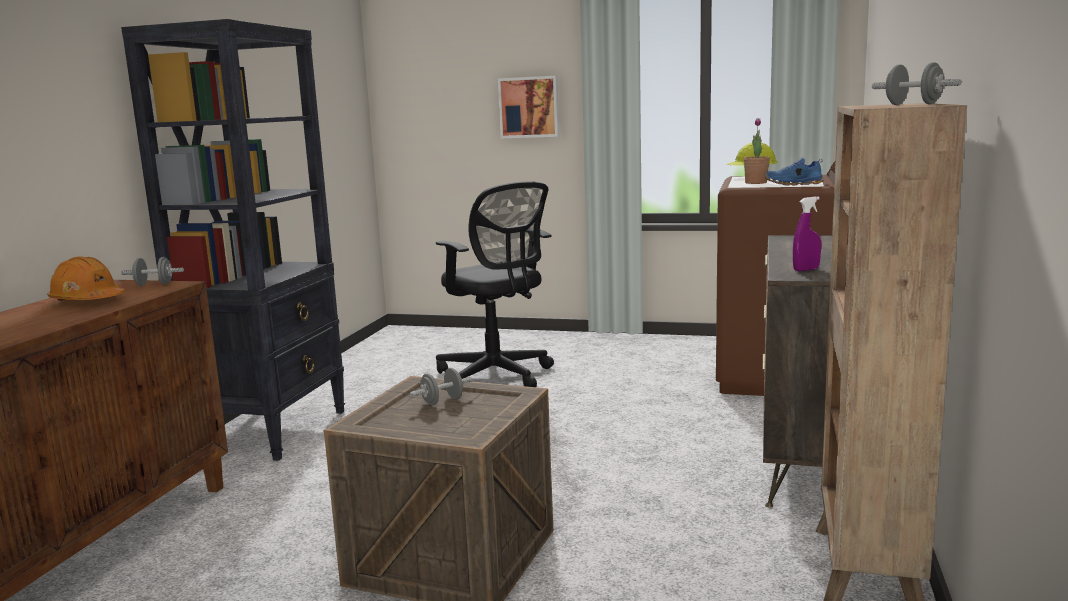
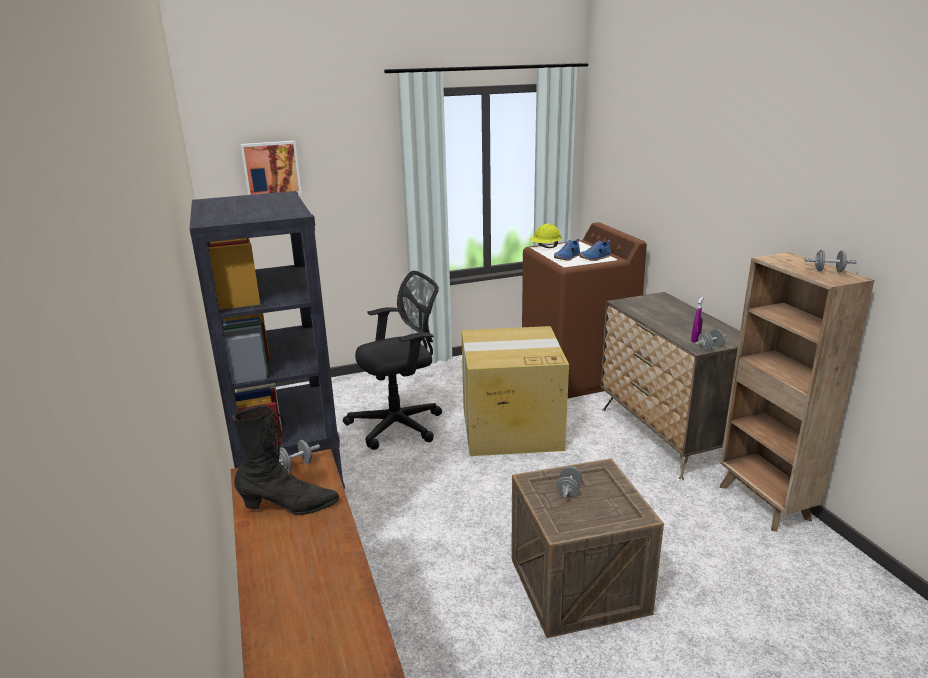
camera: 35 degrees left, 10 degrees up
(87, 301) = (290, 506): orange hard hat -> black boot
(497, 376) = (400, 425): black office chair -> black office chair turned 45 degrees counterclockwise
(529, 107) = (353, 198): picture -> picture (271, 168)
(612, 404) = (509, 428): none -> cardboard box
(756, 183) = (567, 258): potted plant -> blue shoe
(807, 277) = (710, 348): none -> grey dumbbell

